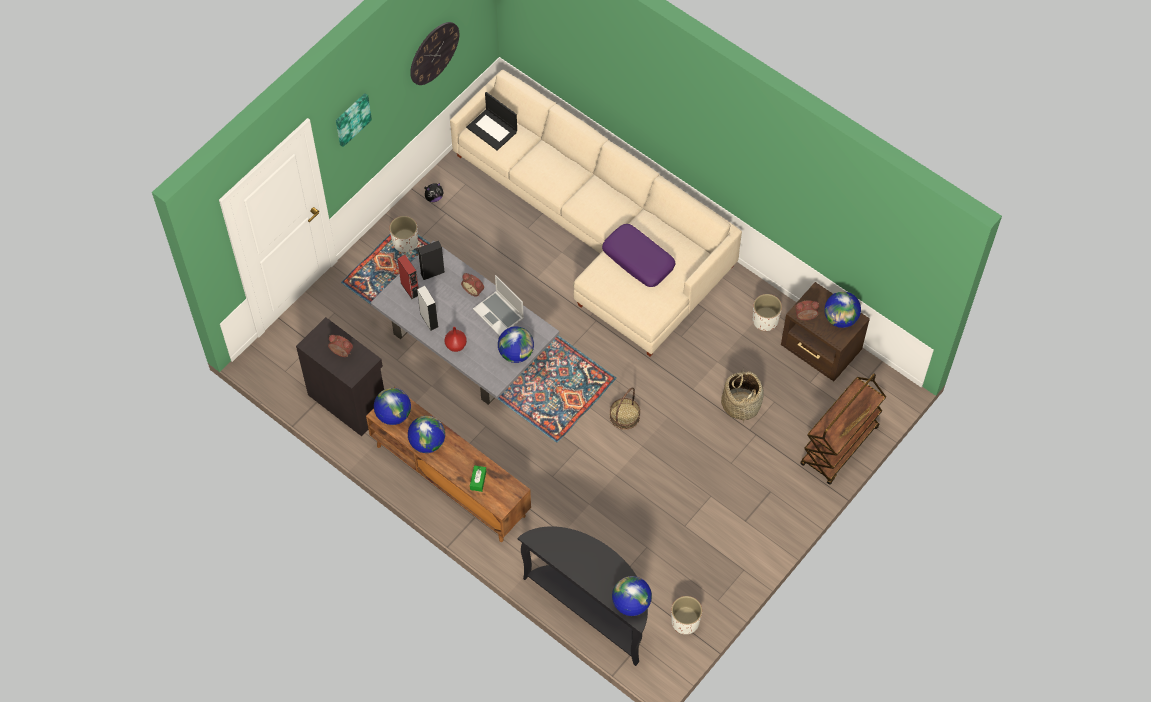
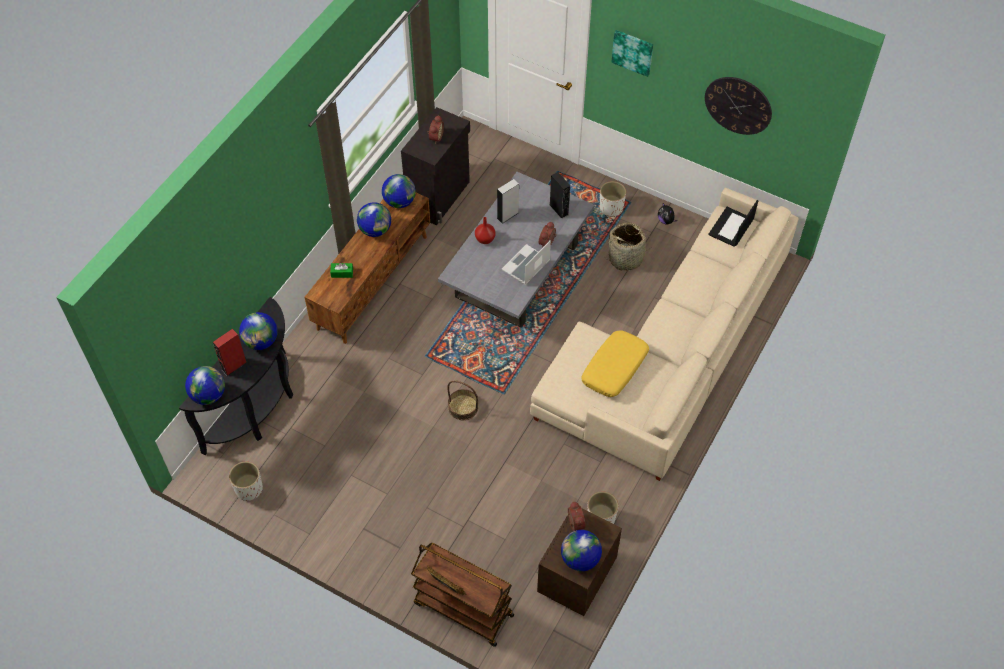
camera: 80 degrees right, 5 degrees down
(410, 289) = (537, 196): red speaker -> red speaker (234, 366)
(516, 353) = (486, 285): globe -> globe (261, 341)
(638, 259) = (615, 368): purple pillow -> yellow pillow
(741, 404) = (496, 508): basket -> basket (626, 258)

